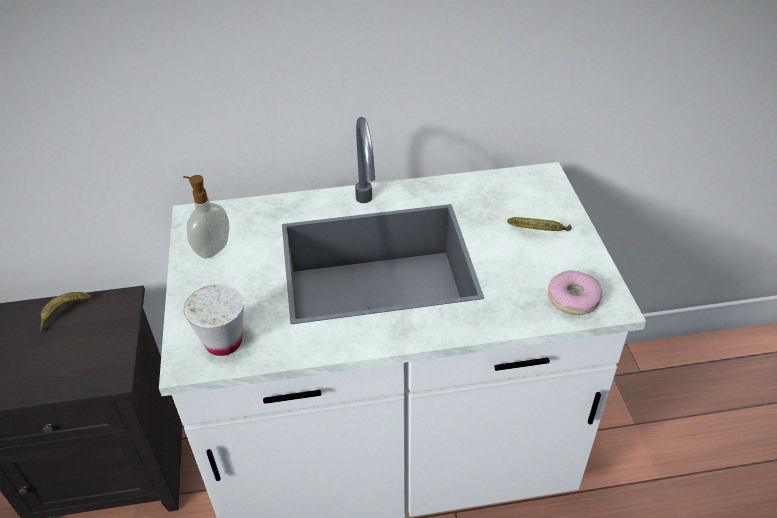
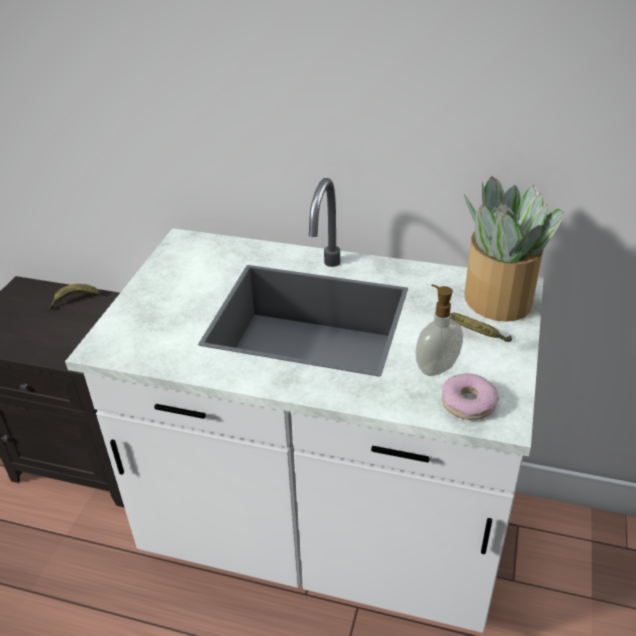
camera: 25 degrees right, 5 degrees down
(212, 248) = (178, 269): soap dispenser -> soap dispenser (436, 367)
(223, 342) = (136, 342): white cup -> none
(535, 194) = (498, 300): none -> potted plant

